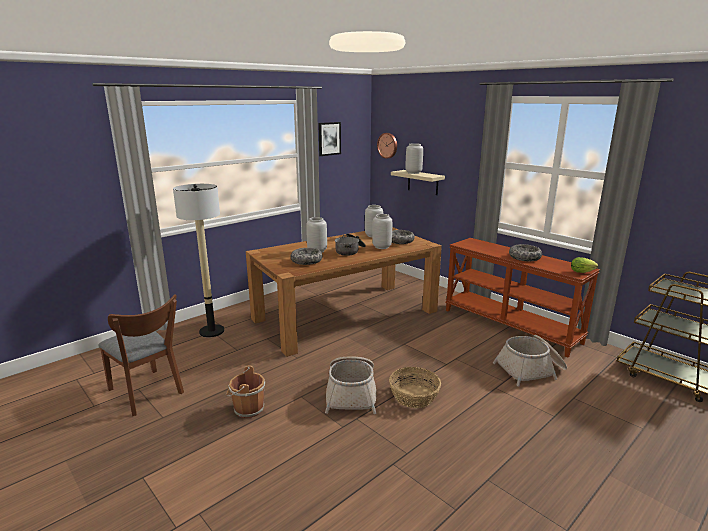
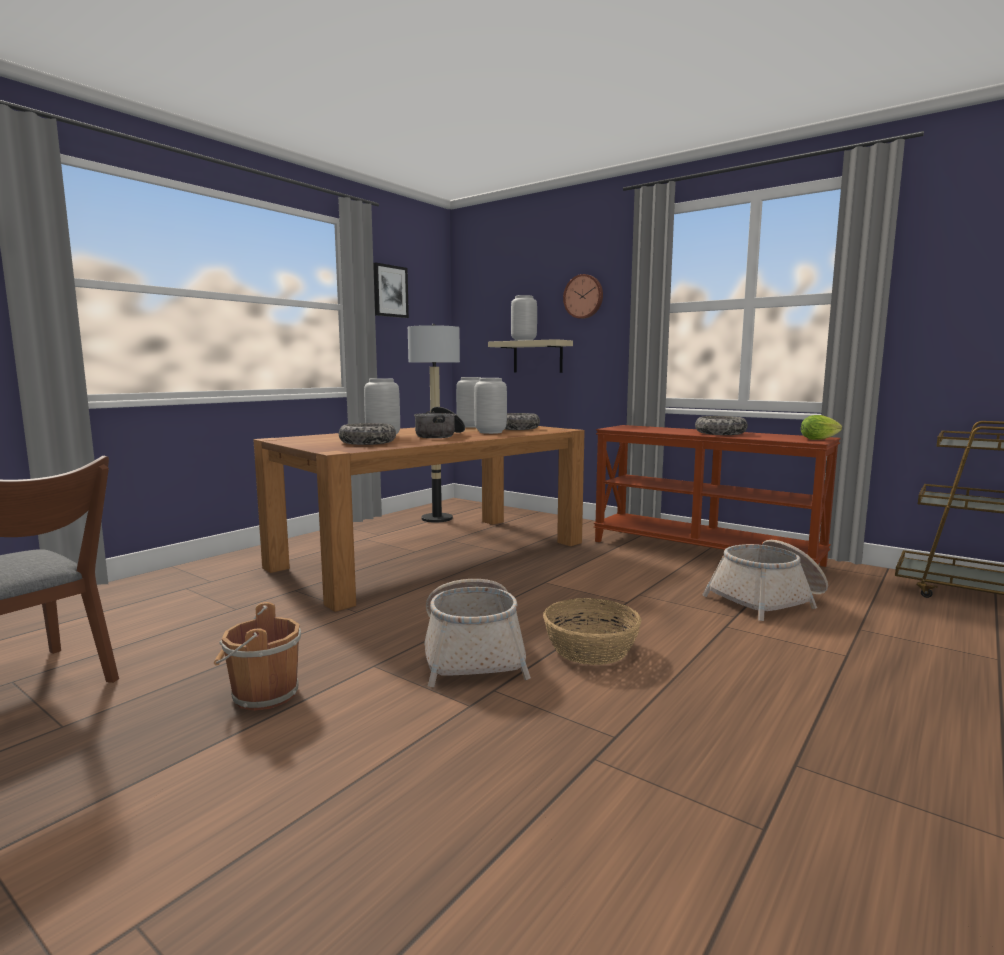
camera: 10 degrees left, 10 degrees down
(211, 331) = (185, 587): floor lamp -> floor lamp (437, 518)
(388, 145) = (479, 309): wall clock -> wall clock (584, 296)

